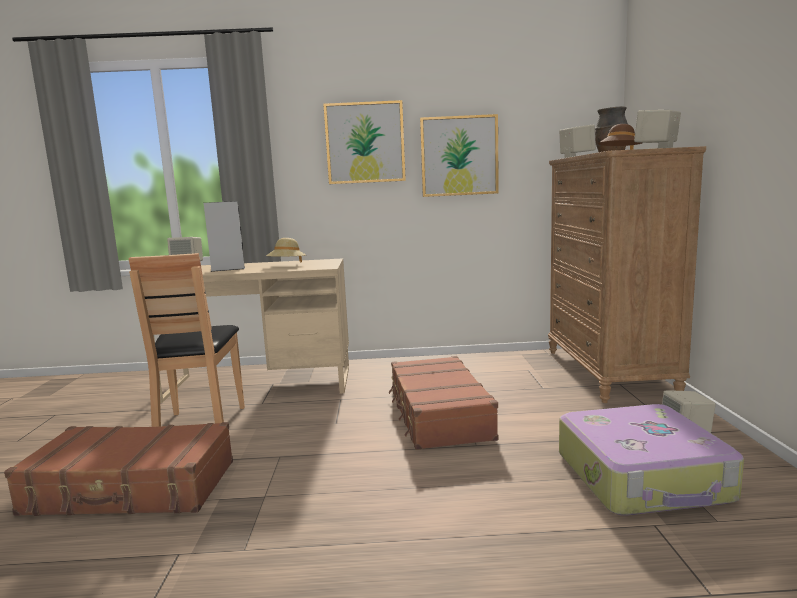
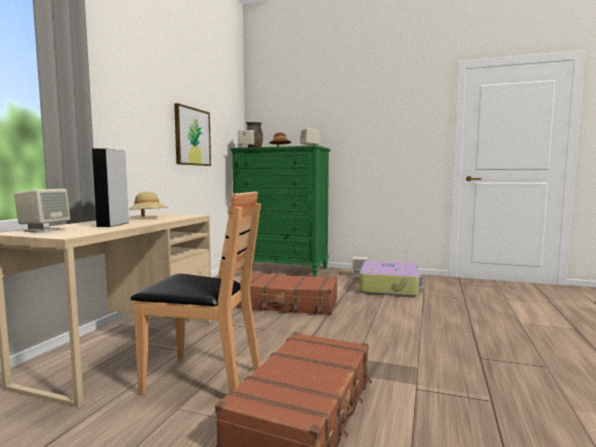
camera: 70 degrees left, 5 degrees down
(365, 143) = (145, 114): picture -> none
(608, 373) = (281, 269): brown dresser -> green dresser

